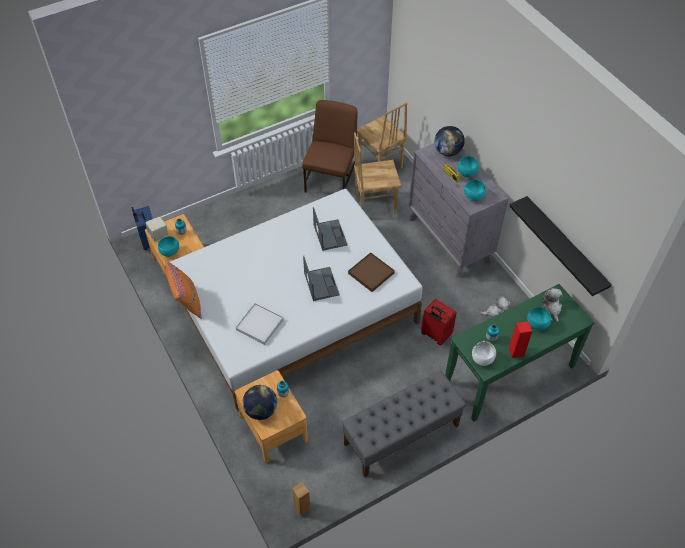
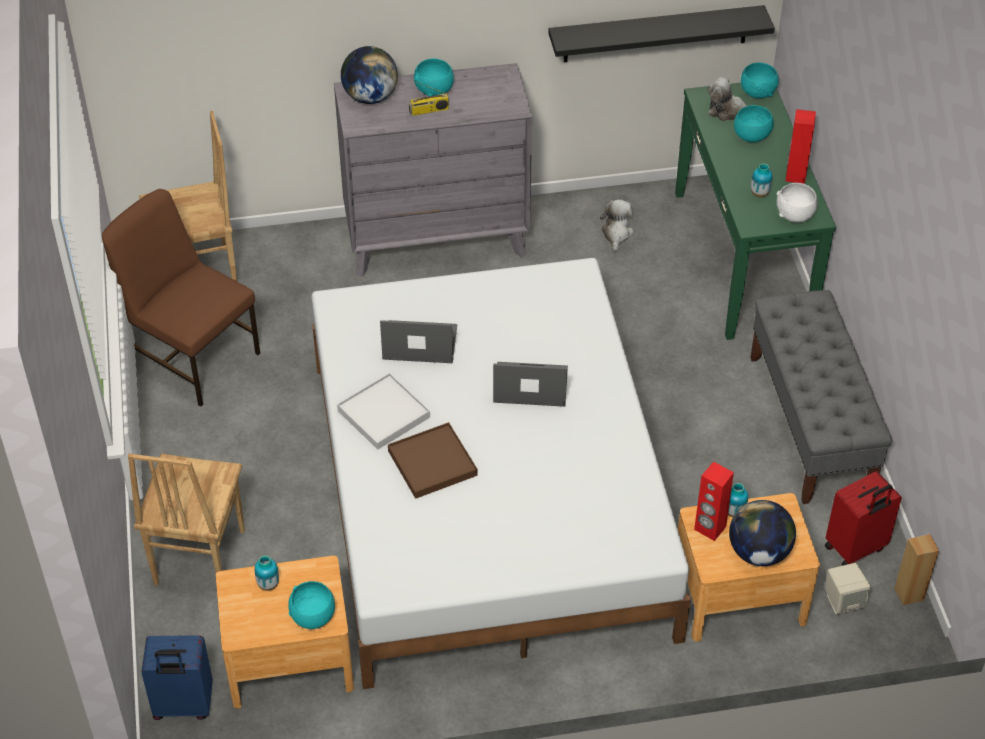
camera: 70 degrees left, 5 degrees down
(159, 236) = (256, 627): beige speaker -> beige speaker (843, 601)
(187, 302) = (482, 598): orange pillow -> none
(259, 325) = (587, 496): white tray -> white tray (383, 414)
(269, 385) = (709, 528): none -> red speaker
(371, 273) = (538, 312): brown tray -> brown tray (432, 463)
(374, 204) = (296, 313): brown chair -> brown chair (198, 557)
(435, 335) = (631, 321): red suitcase -> red suitcase (856, 549)
(474, 196) = (493, 99): turquoise bowl -> turquoise bowl (757, 92)

